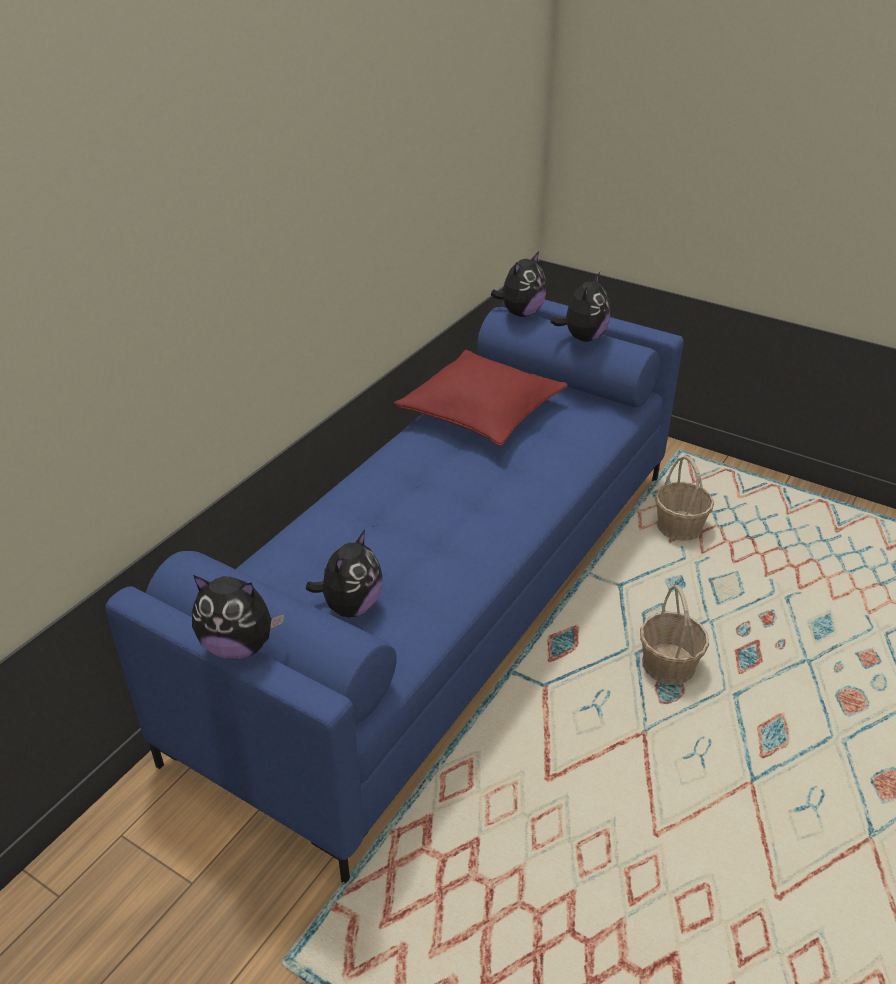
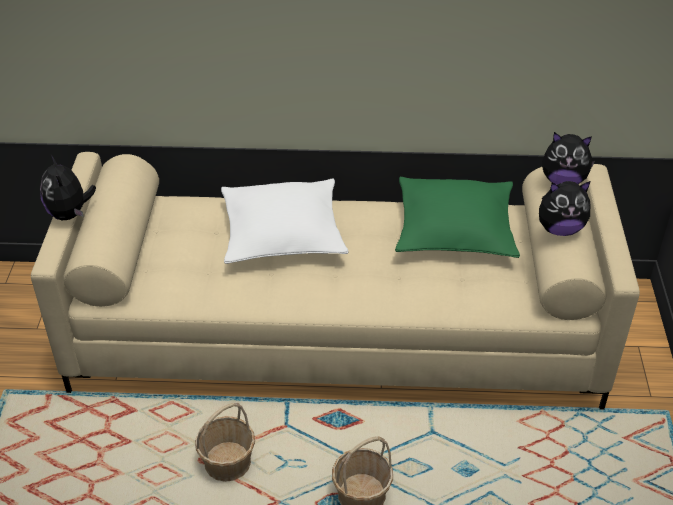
camera: 60 degrees right, 5 degrees up
(350, 606) = (181, 257): plush toy -> none
(384, 516) = (282, 233): none -> white pillow
(447, 597) = (338, 335): blue sofa -> beige sofa
(481, 411) = (455, 229): red pillow -> green pillow
(679, 527) = (547, 449): basket -> basket (228, 463)

